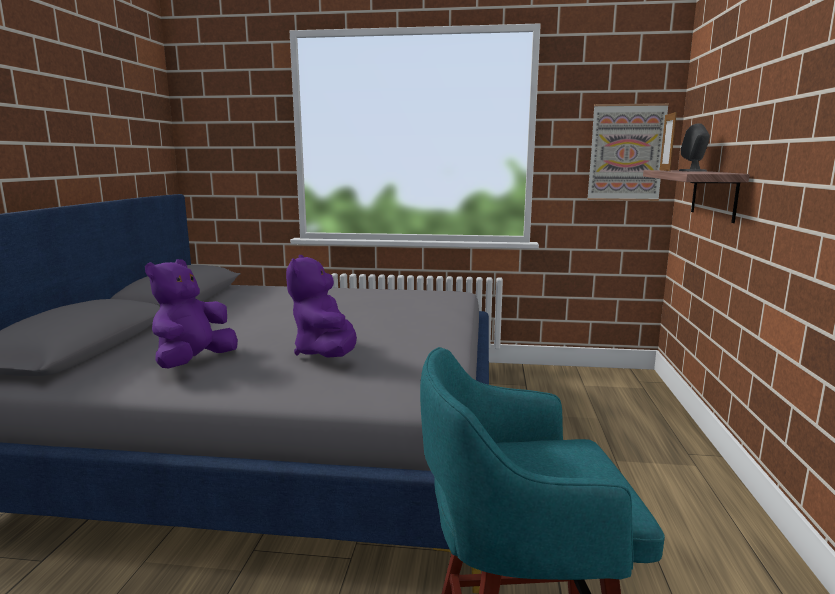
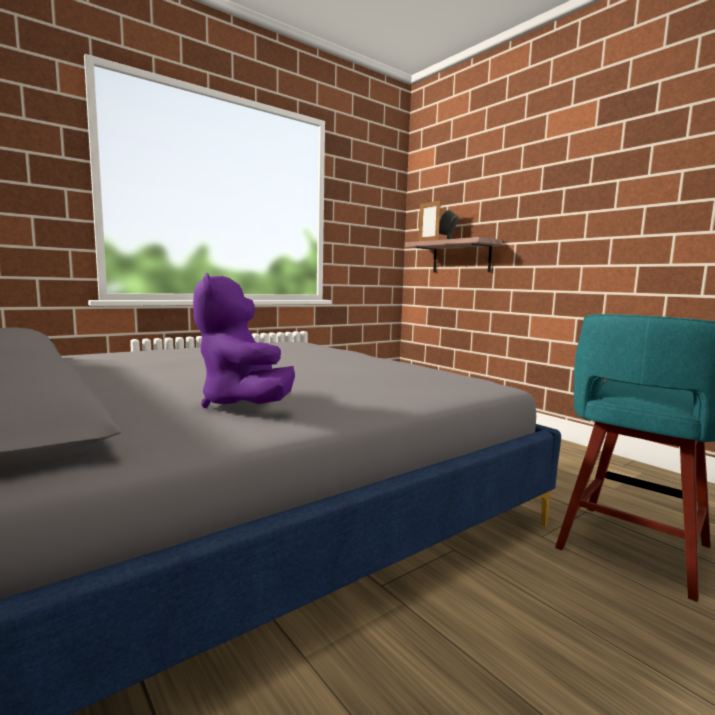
camera: 45 degrees left, 5 degrees down
(326, 353) = (348, 377): purple plush toy -> none
(626, 153) = (378, 232): picture -> none

